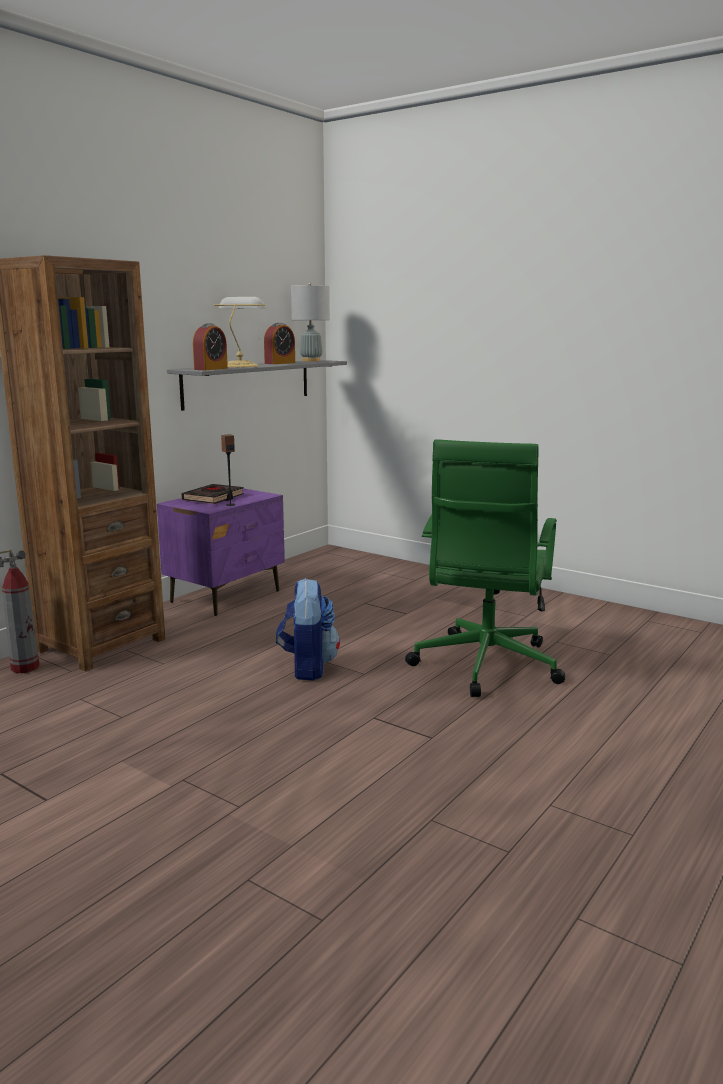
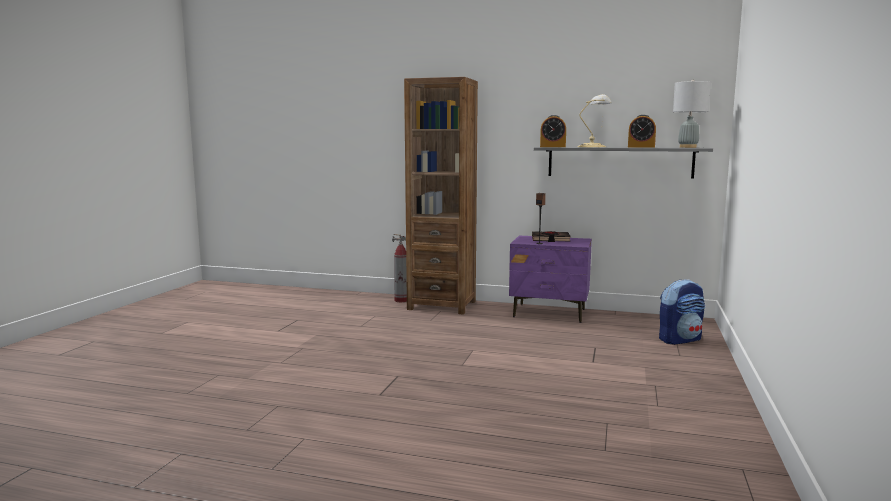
camera: 70 degrees right, 5 degrees down
(307, 667) = (457, 349): backpack -> backpack (680, 339)
(484, 666) = (514, 399): green office chair -> none

